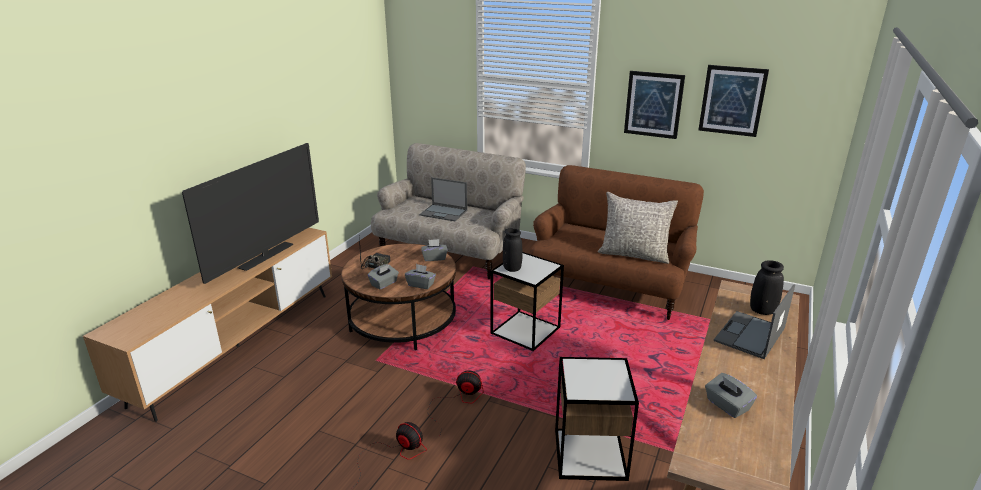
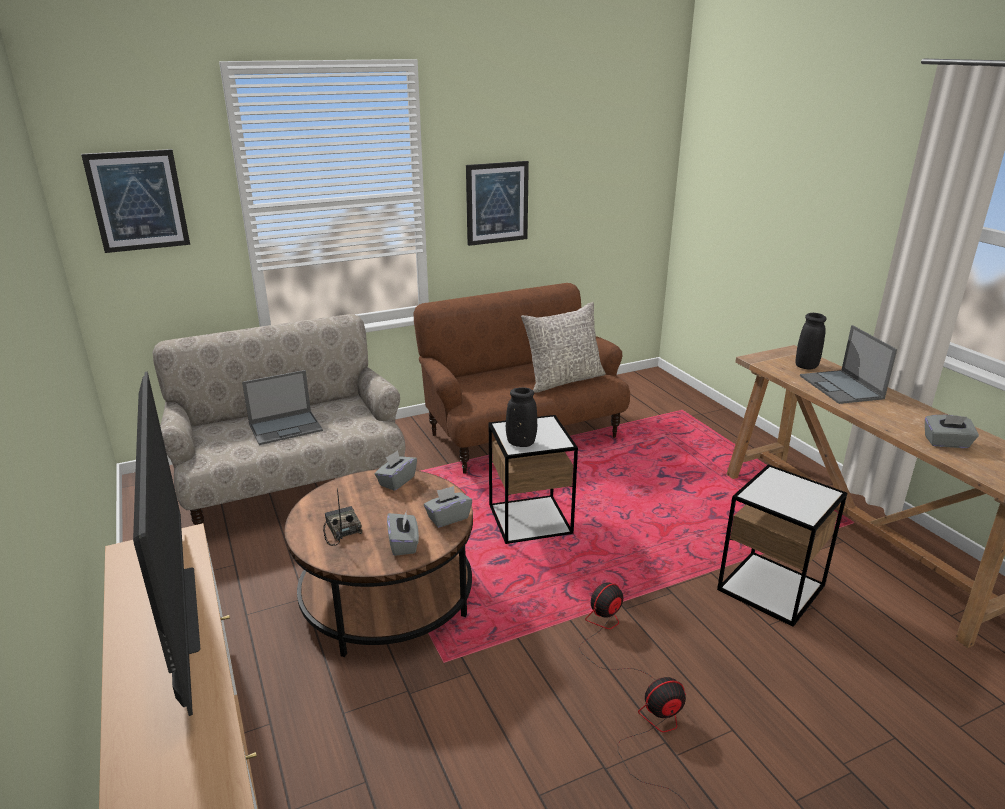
camera: 50 degrees left, 0 degrees up
(732, 100) = (576, 182): picture -> picture (138, 200)

